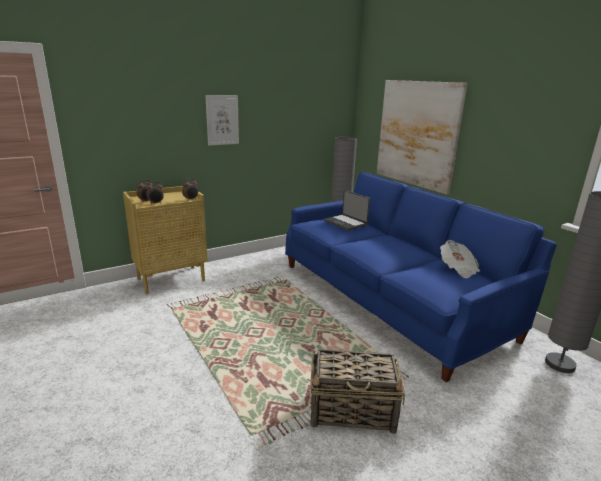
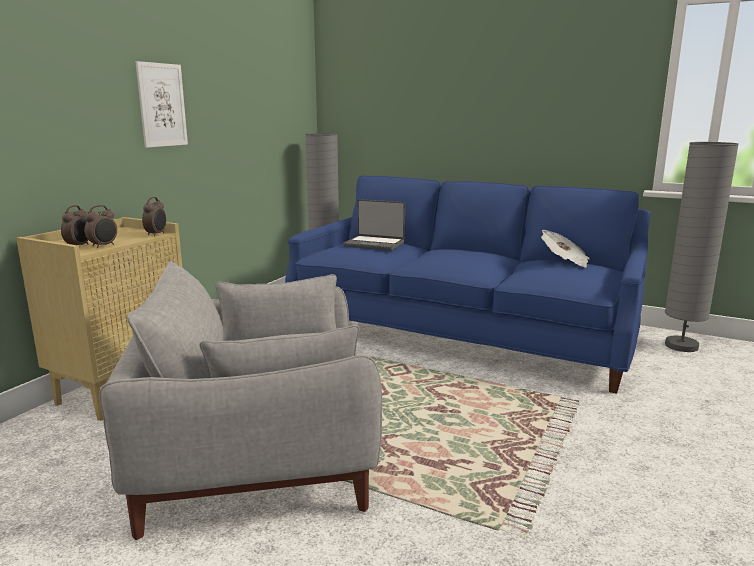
camera: 30 degrees left, 5 degrees down
(186, 340) = (256, 458): none -> grey armchair
(353, 411) = (571, 455): basket -> none
(417, 134) = (427, 117): picture -> none

